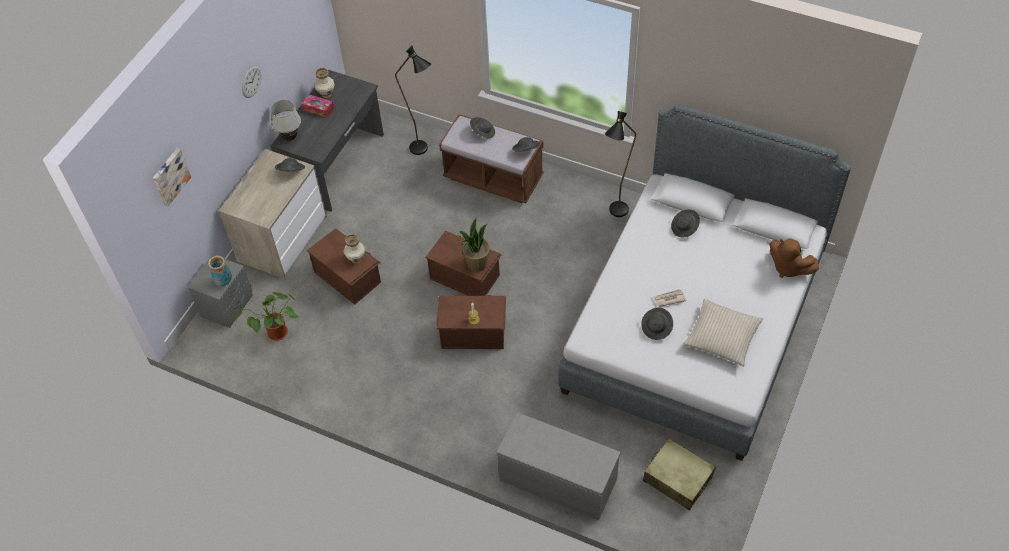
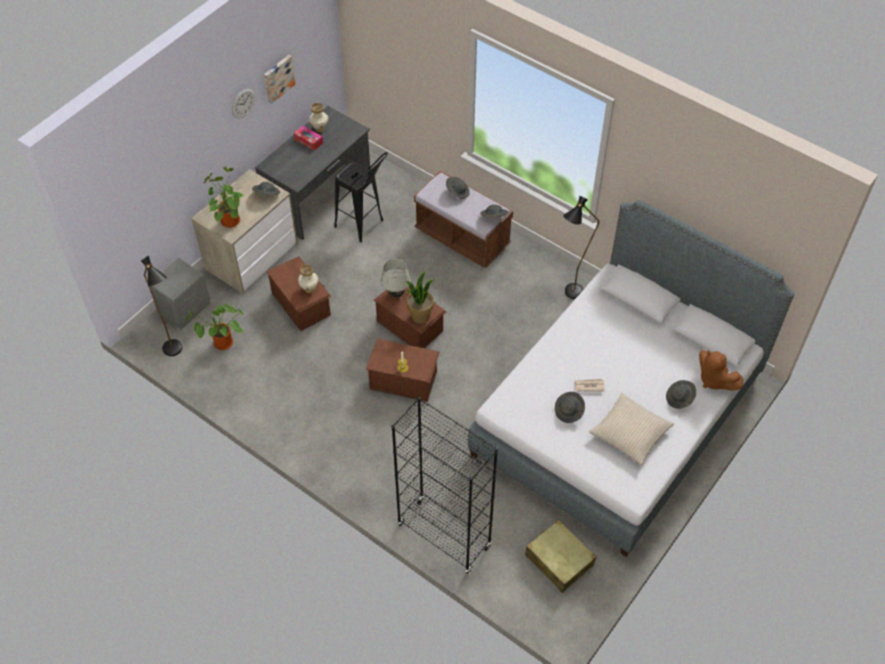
camera: 10 degrees right, 0 degrees up
(170, 176) = (144, 177): picture -> picture (278, 78)
(224, 282) = (182, 285): vase -> none
(258, 205) = (228, 220): none -> potted plant
(290, 137) = (275, 163): white table lamp -> white table lamp (396, 294)
(391, 186) = (364, 227): none -> black stool
(423, 151) = (404, 200): black floor lamp -> black floor lamp (176, 353)
(556, 480) = (443, 536): grey bench -> black bookcase
(684, 228) = (623, 321): grey hat -> grey hat (679, 398)

